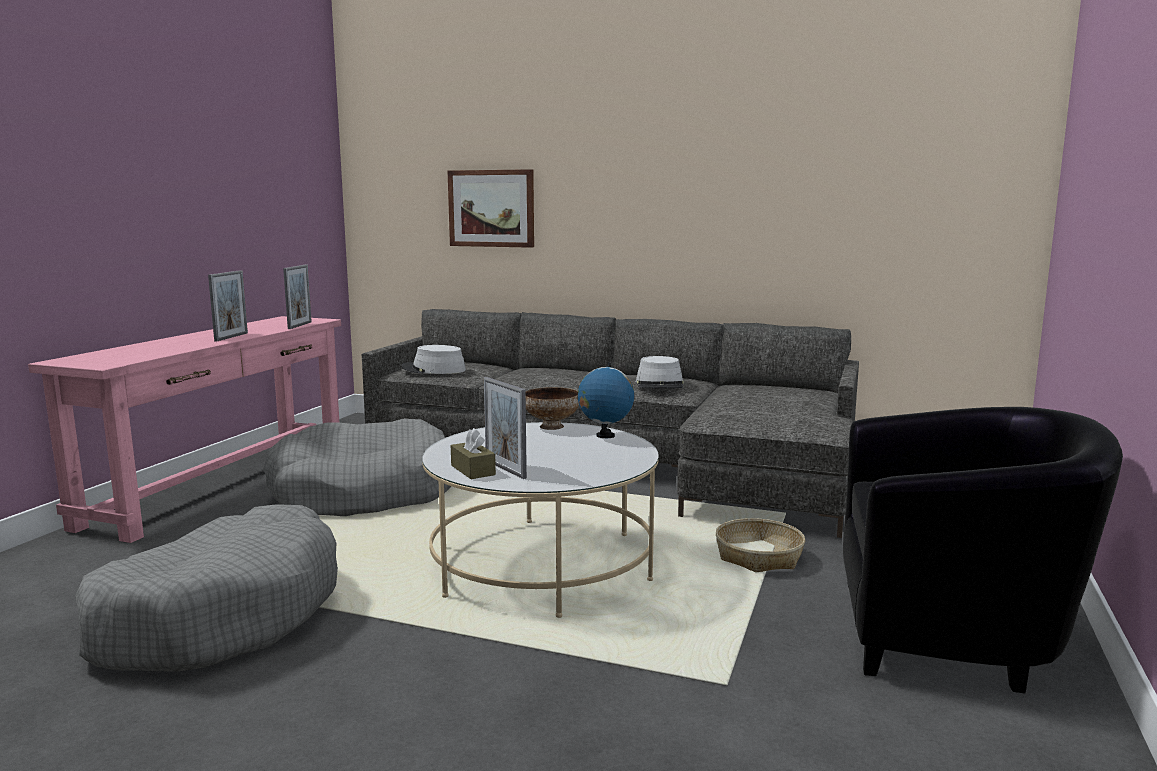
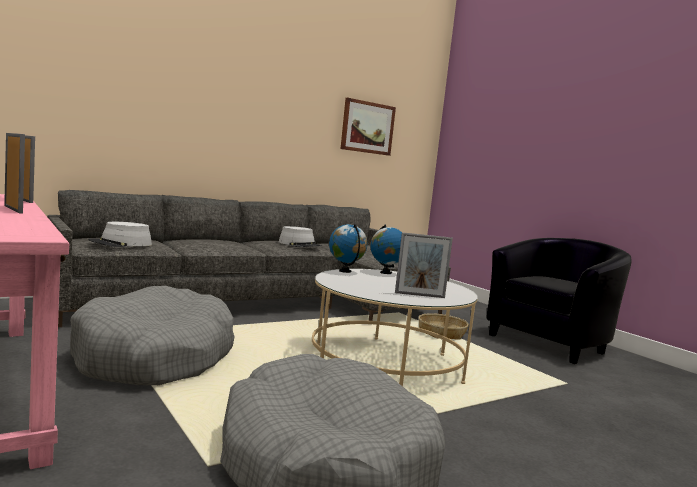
camera: 55 degrees left, 5 degrees down
(473, 470) = (411, 298): brown tissue box -> none
(491, 208) = (126, 105): picture -> picture (367, 127)
(552, 426) = (345, 271): bowl -> globe

